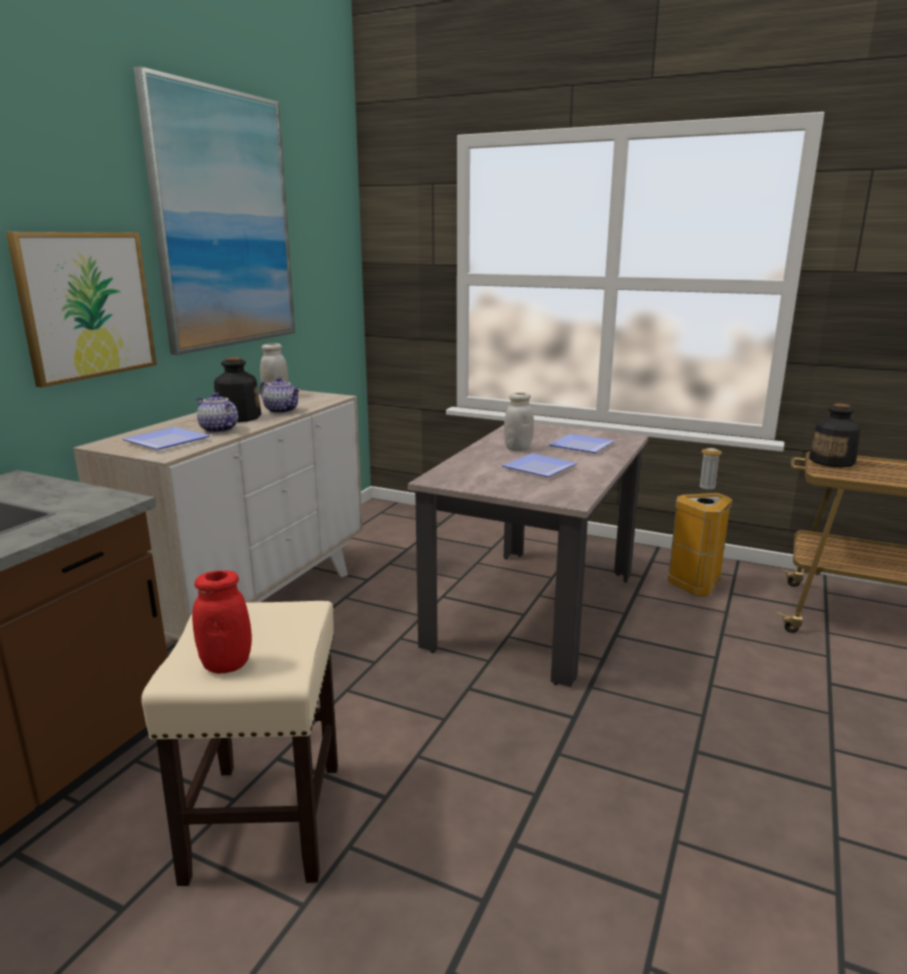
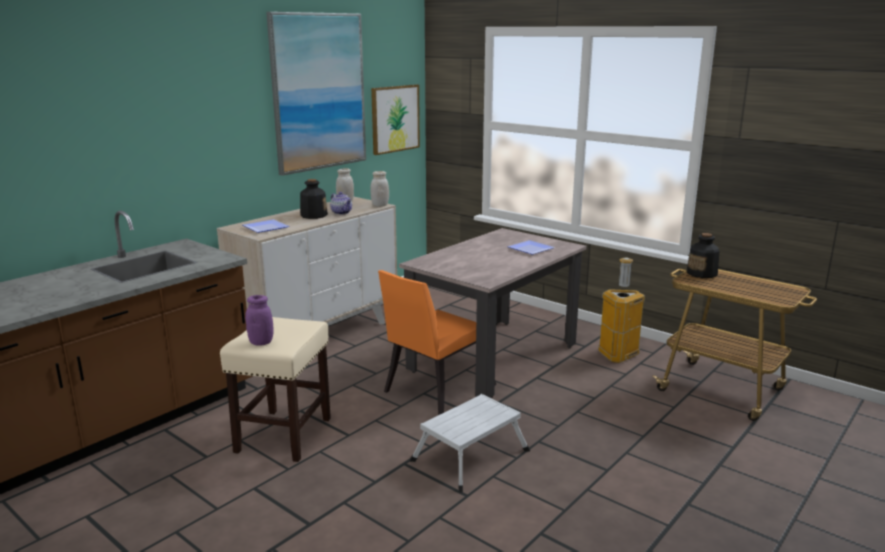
camera: 15 degrees right, 0 degrees up
(86, 305) = (230, 148): picture -> picture (395, 119)
(217, 430) = (297, 223): teapot -> none
(226, 665) = (261, 342): red jar -> purple jar
(481, 680) = (434, 390): none -> orange chair
(518, 448) = (486, 247): white jar -> white jar (380, 205)
(536, 468) = (485, 261): plate -> none
(613, 801) = (471, 455): none -> white step ladder

